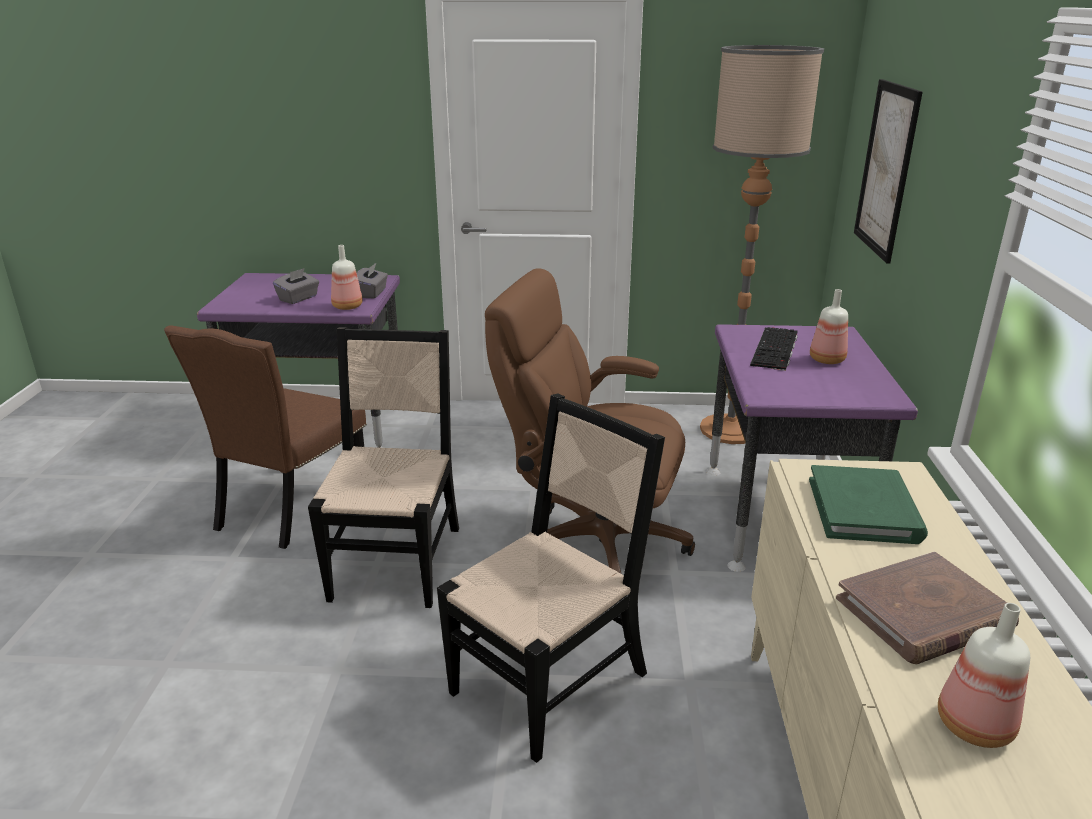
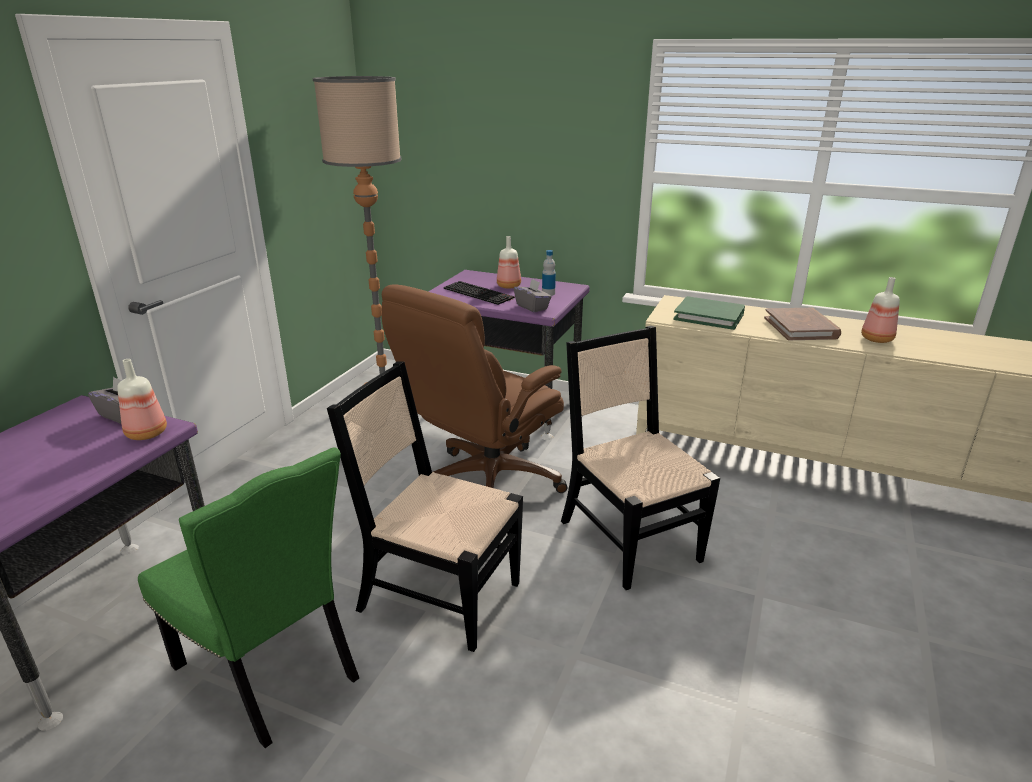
camera: 70 degrees left, 0 degrees up
(292, 505) = (268, 666): brown chair -> green chair
(298, 298) = (59, 464): grey tissue box -> grey tissue box (532, 307)
(834, 387) = (548, 293): none -> bottle
(886, 169) = (458, 156): picture -> none

